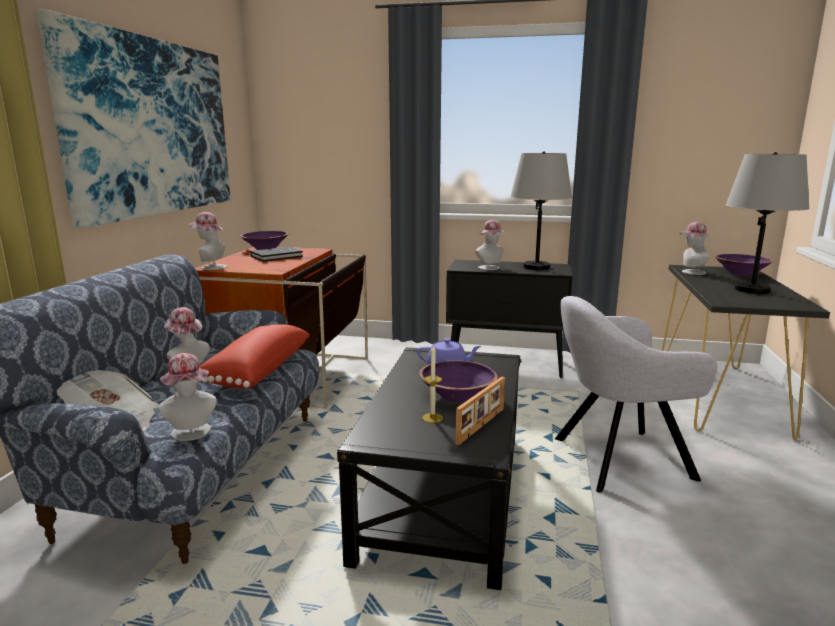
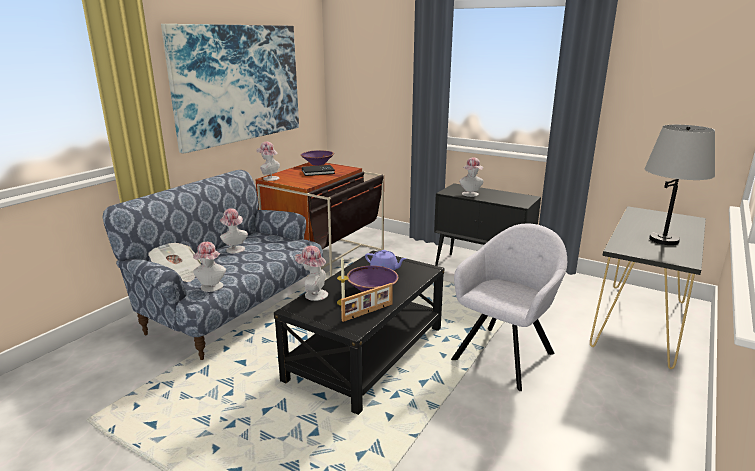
camera: 20 degrees right, 5 degrees up
(255, 371) = (271, 253): red pillow -> none
(537, 267) = (509, 197): grey table lamp -> none
(616, 459) = (505, 354): grey armchair -> grey armchair turned 120 degrees clockwise
(691, 272) = (634, 216): hat -> hat (313, 294)
(740, 273) = (680, 222): purple bowl -> none

